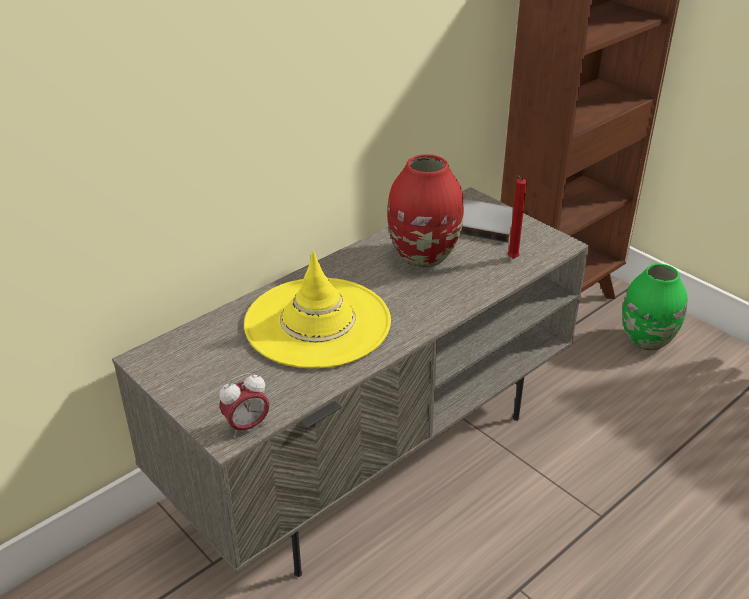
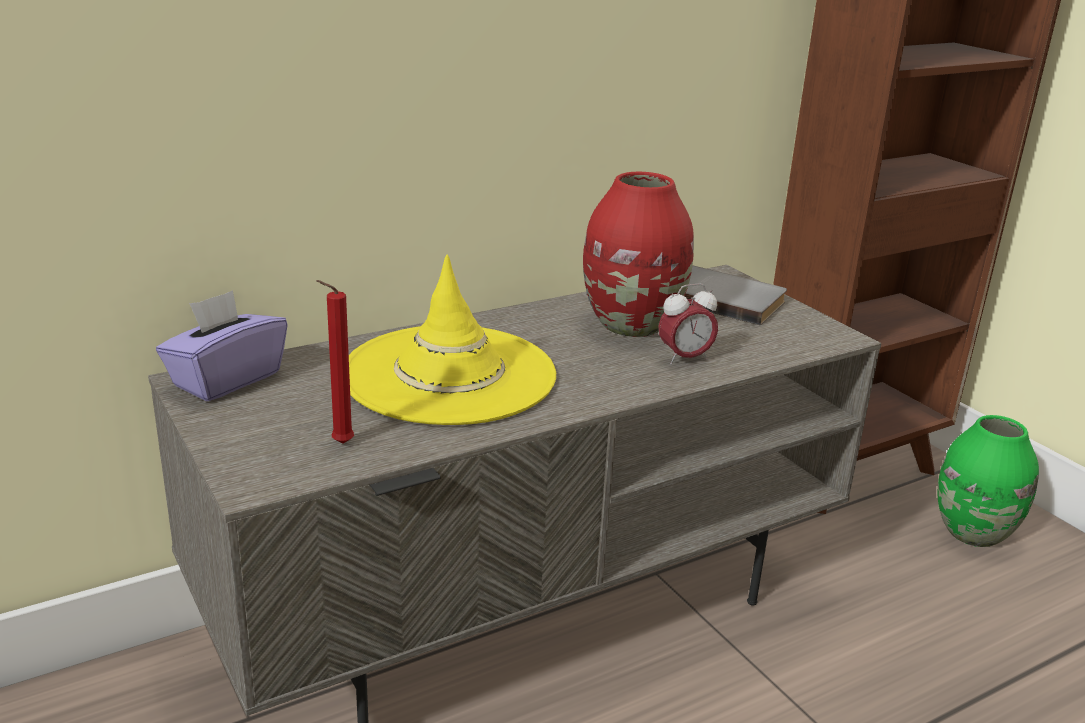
camera: 10 degrees right, 10 degrees down
(168, 353) = (226, 379): none -> purple tissue box
(247, 426) = (287, 475): alarm clock -> alarm clock (684, 358)
(511, 259) = (759, 343): red candle -> red candle (339, 444)

